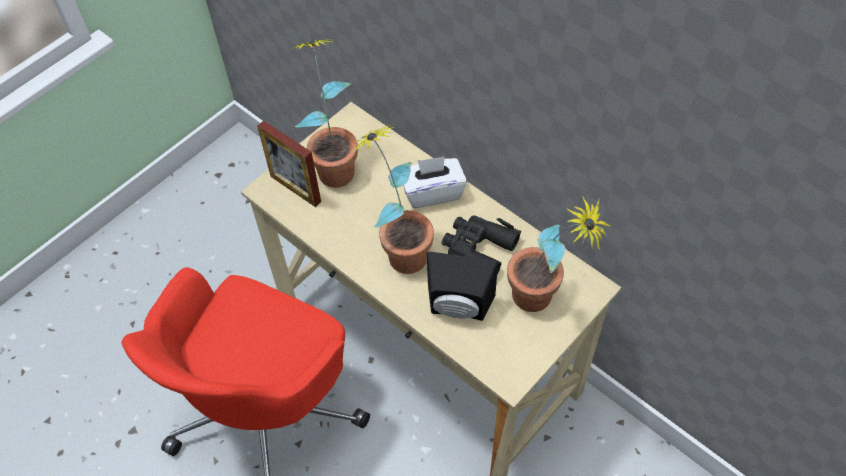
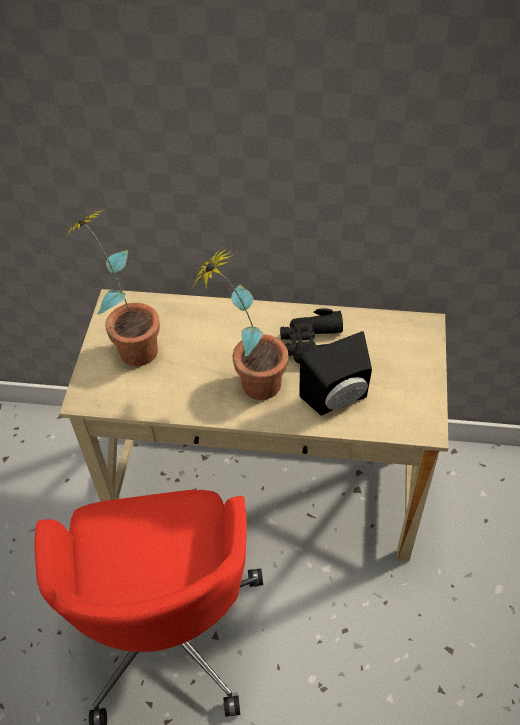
camera: 35 degrees left, 5 degrees down
(295, 189) = (112, 383): picture frame -> none
(432, 192) = (237, 323): white tissue box -> none
(543, 301) = (398, 355): potted plant -> none

